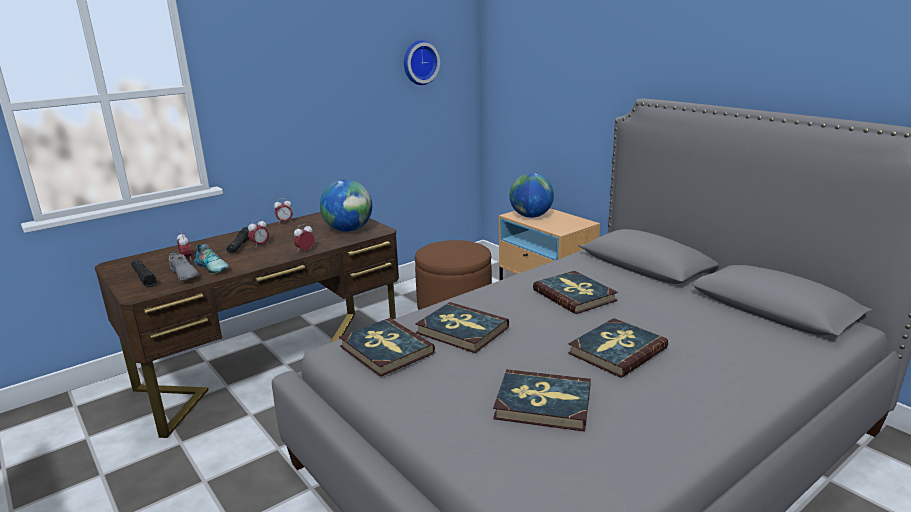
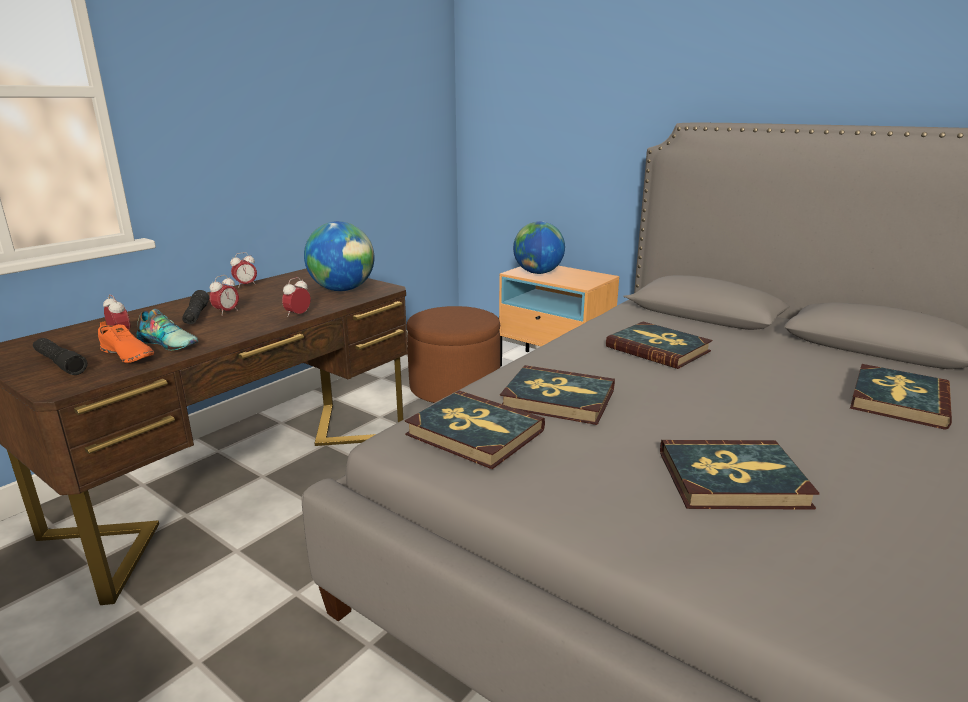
camera: 15 degrees left, 0 degrees up
(184, 275) = (127, 355): grey shoe -> orange shoe
(419, 62) = (392, 89): wall clock -> none
(616, 351) = (761, 405): book -> book (898, 400)

